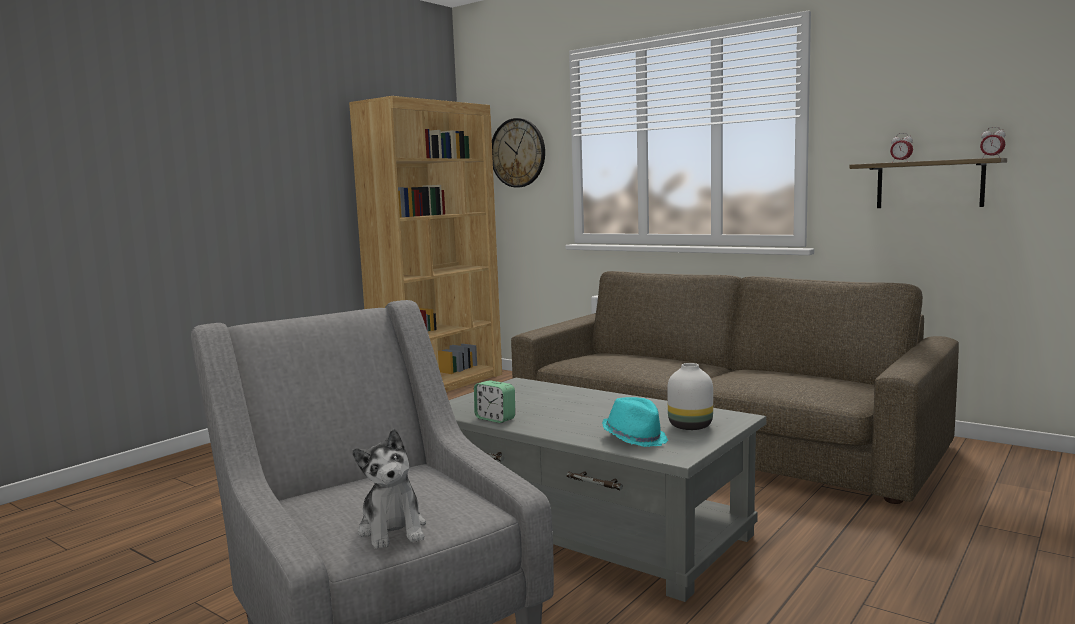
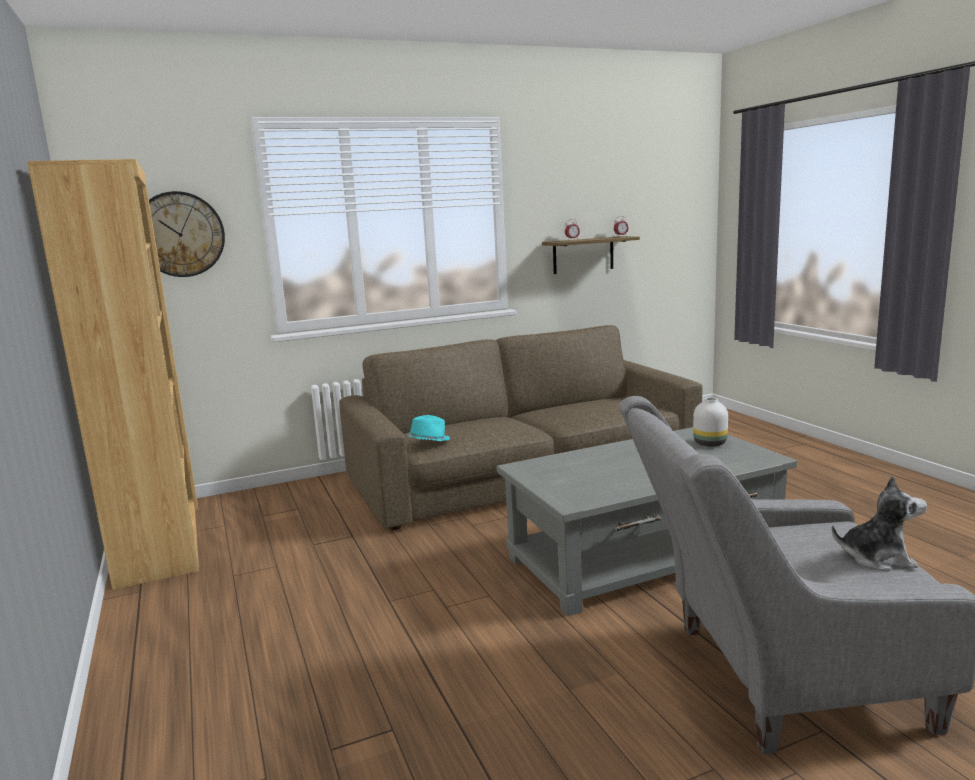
camera: 60 degrees left, 5 degrees up
(495, 419) = (627, 490): alarm clock -> none
(635, 438) = (724, 460): turquoise hat -> turquoise hat (428, 440)

